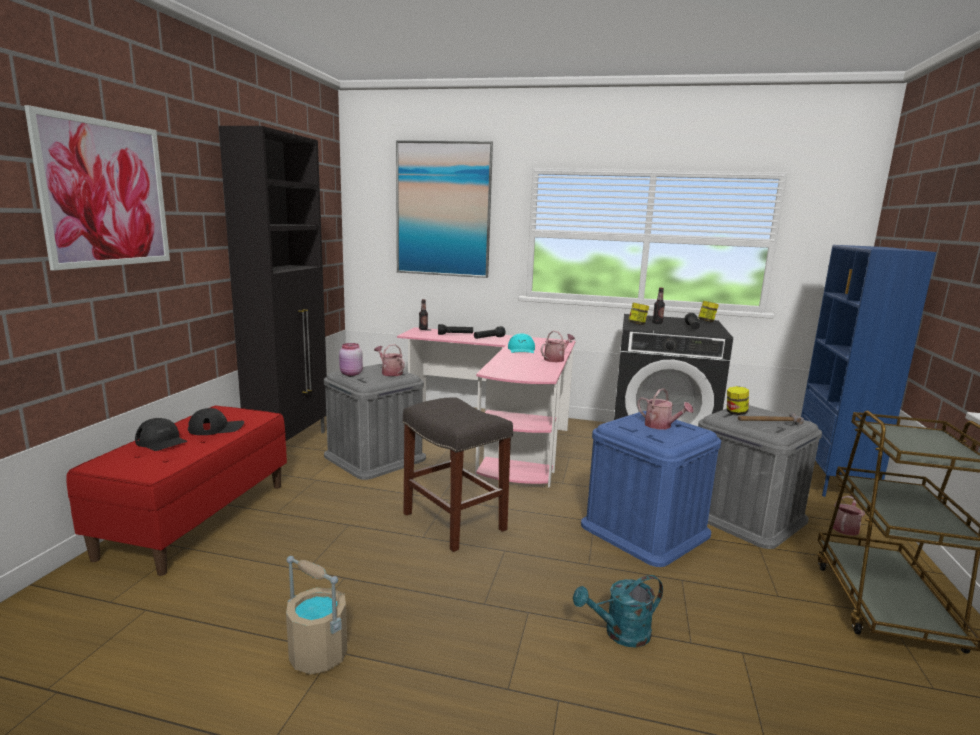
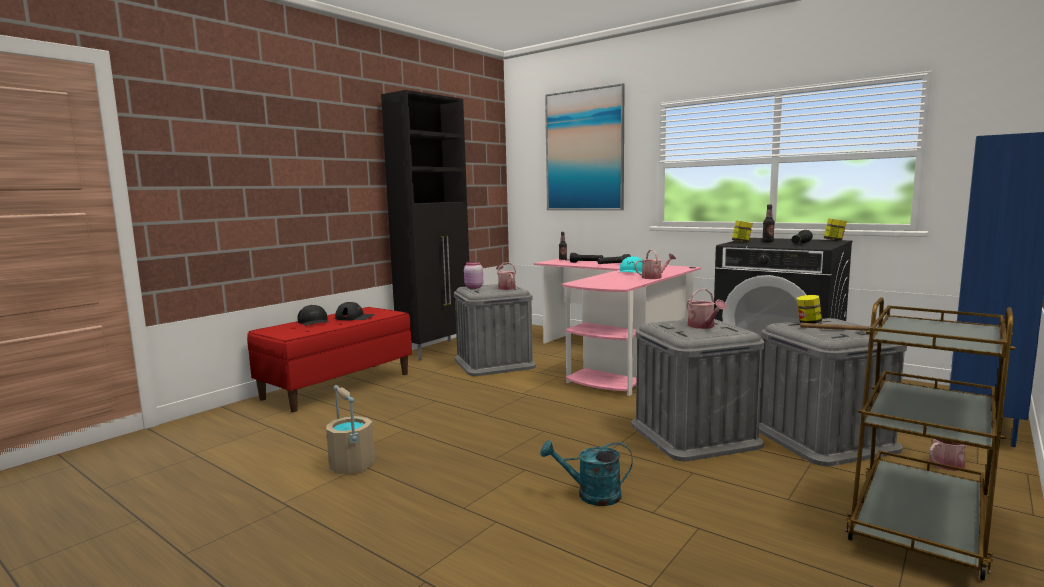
camera: 25 degrees right, 5 degrees down
(105, 194) = (289, 145): picture -> none
(452, 521) = (518, 408): grey stool -> none
(645, 529) = (694, 434): blue storage box -> grey storage box

